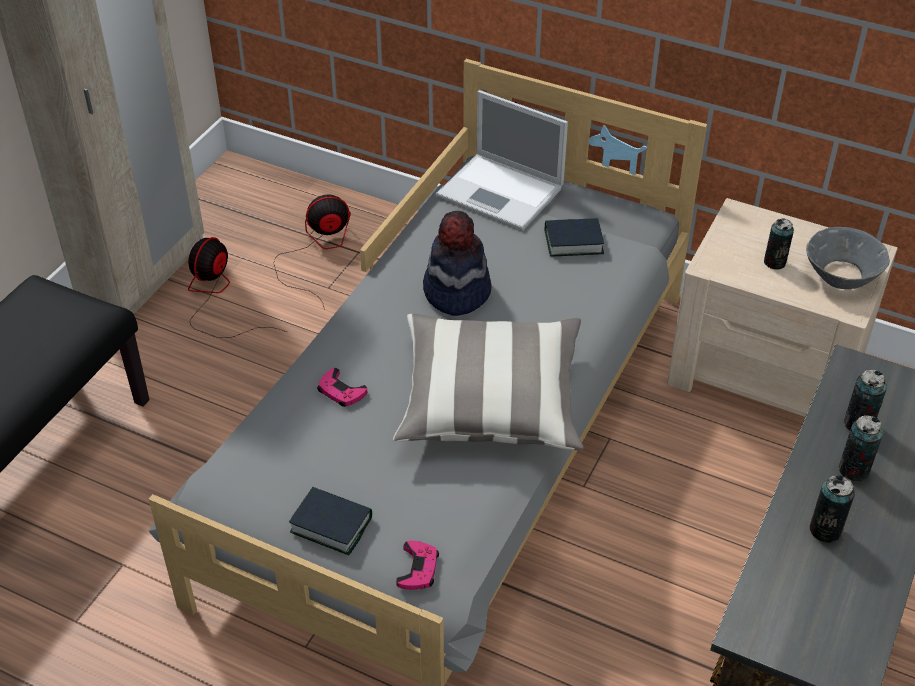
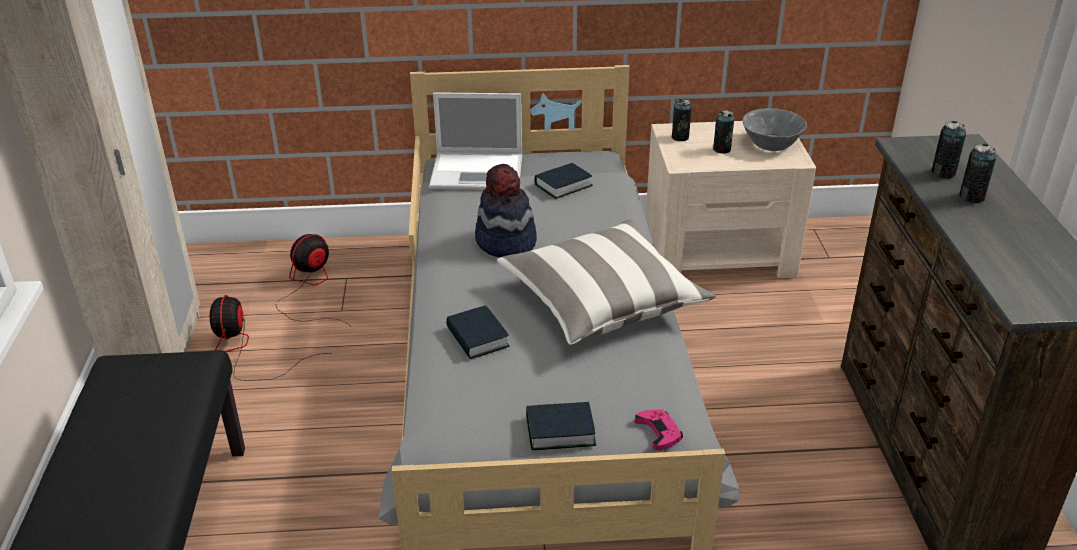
camera: 30 degrees left, 10 degrees down
(341, 391) = (477, 338): pink game controller -> book
(825, 530) = (996, 234): can -> can (680, 137)

